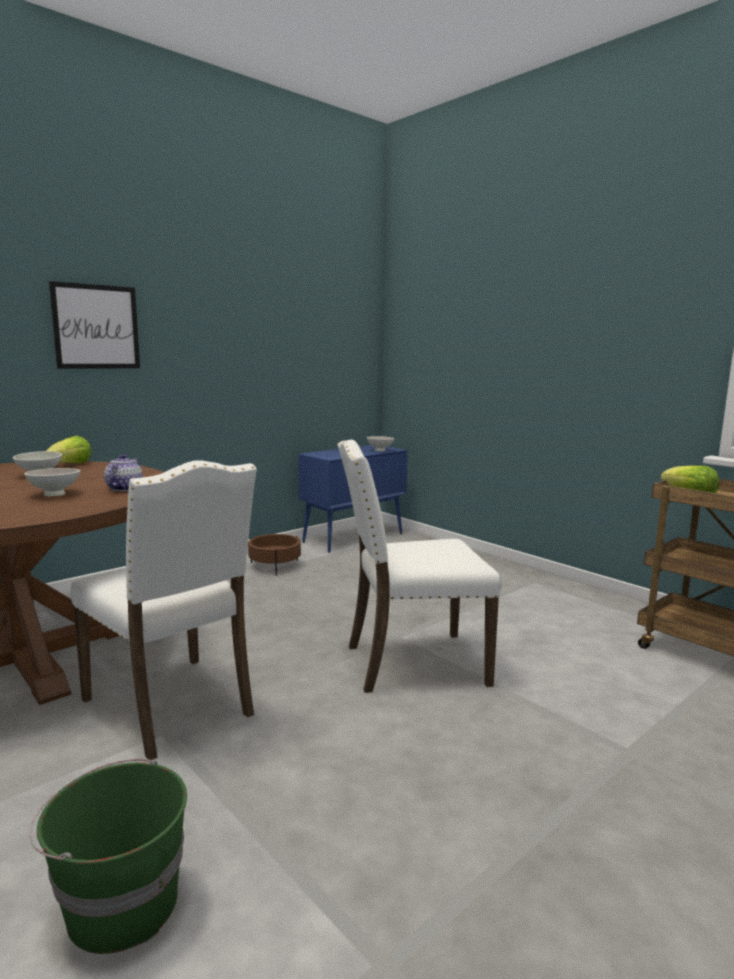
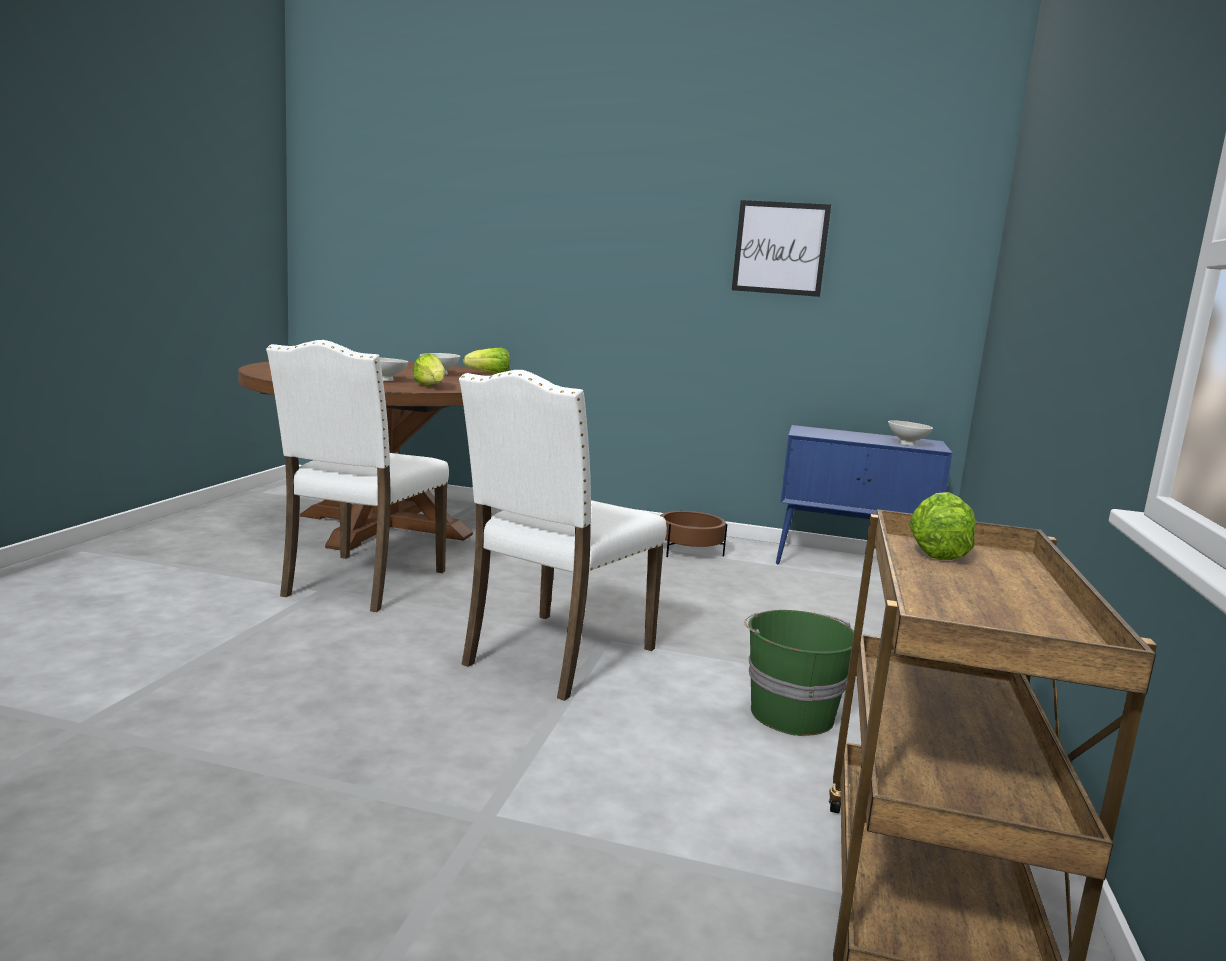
camera: 55 degrees right, 0 degrees up
(96, 327) = (563, 245): picture -> picture (780, 248)
(120, 905) = (119, 630): green bucket -> green bucket (790, 713)
(124, 488) = (430, 386): teapot -> lettuce
(411, 663) = (554, 656): white chair -> white chair turned 105 degrees counterclockwise

